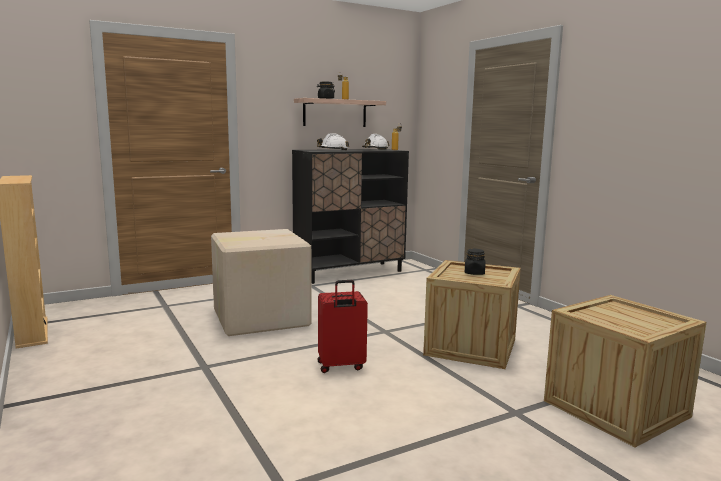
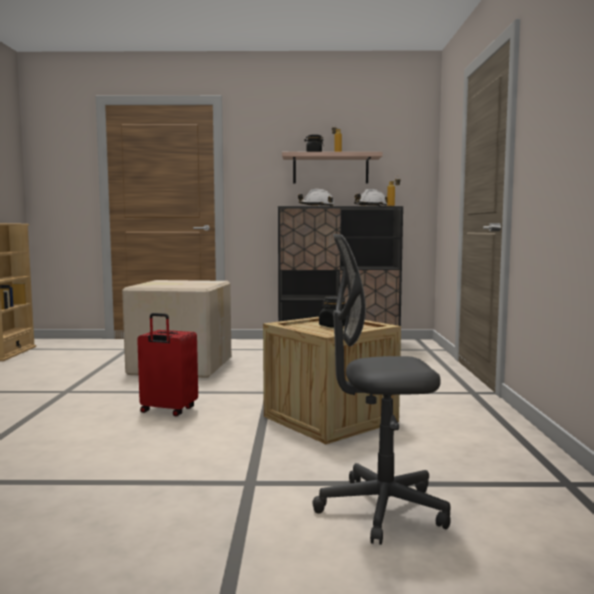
camera: 30 degrees right, 5 degrees down
(616, 408) = (381, 509): crate -> grey office chair

